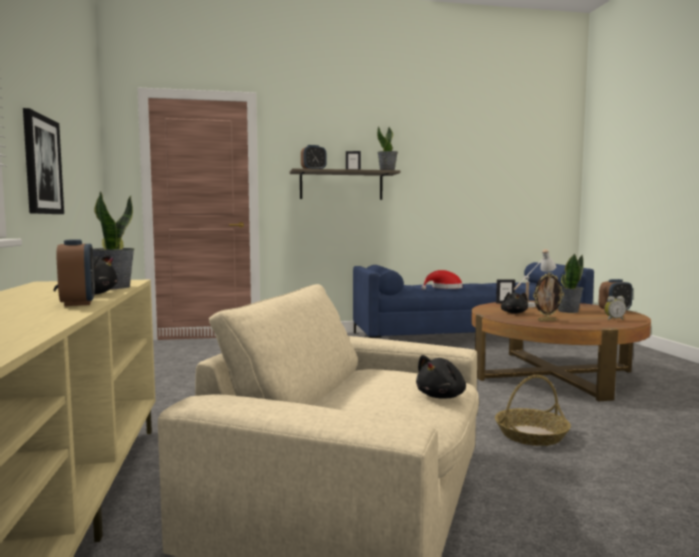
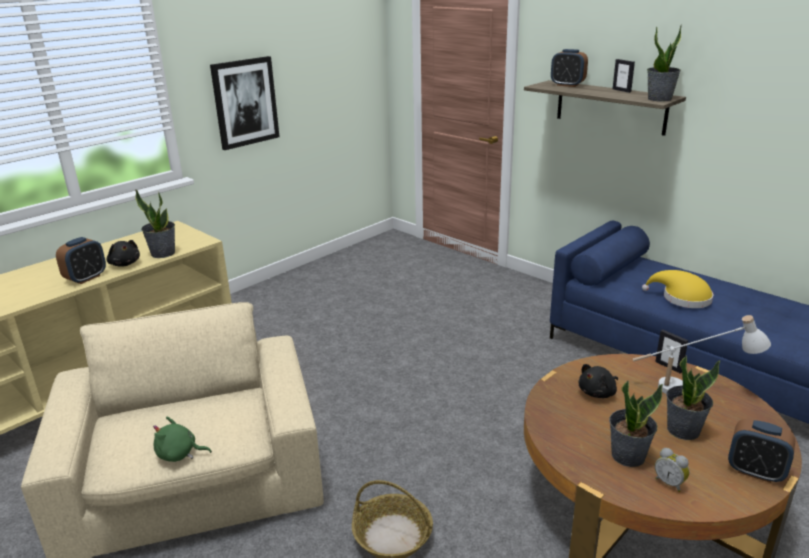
camera: 55 degrees right, 20 degrees up
(442, 396) = (179, 454): black plush toy -> green plush toy
(444, 288) = (682, 298): red hat -> yellow hat
(546, 321) = (576, 429): picture frame -> none
(582, 319) = (627, 455): none -> potted plant

